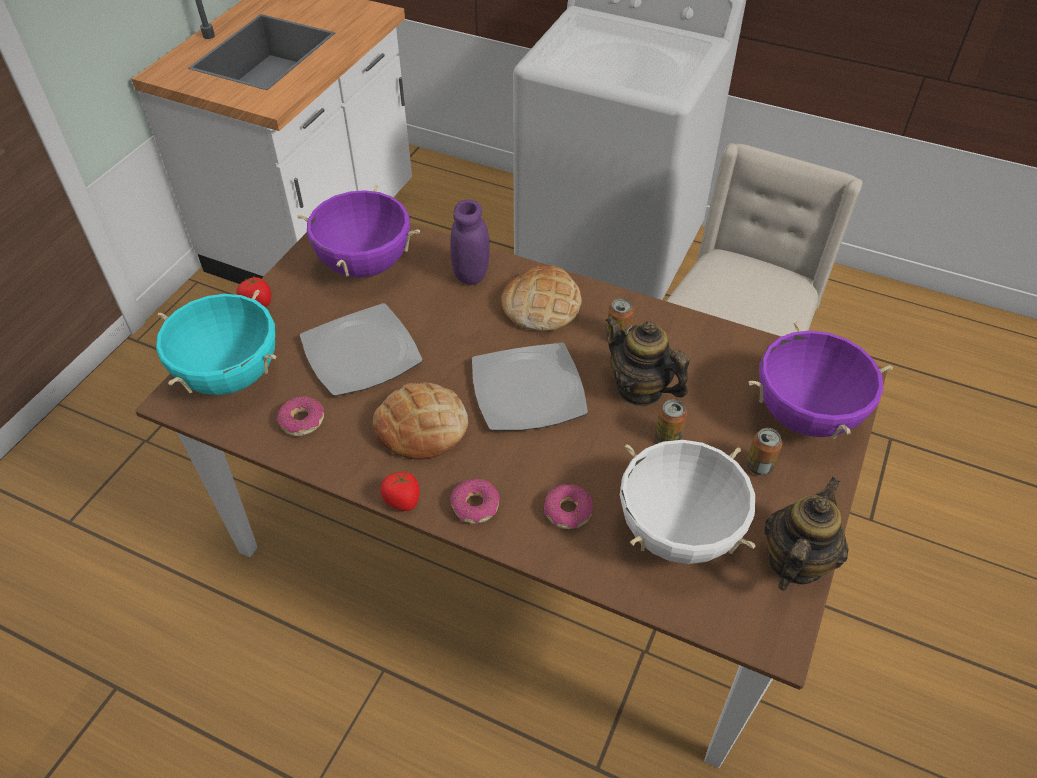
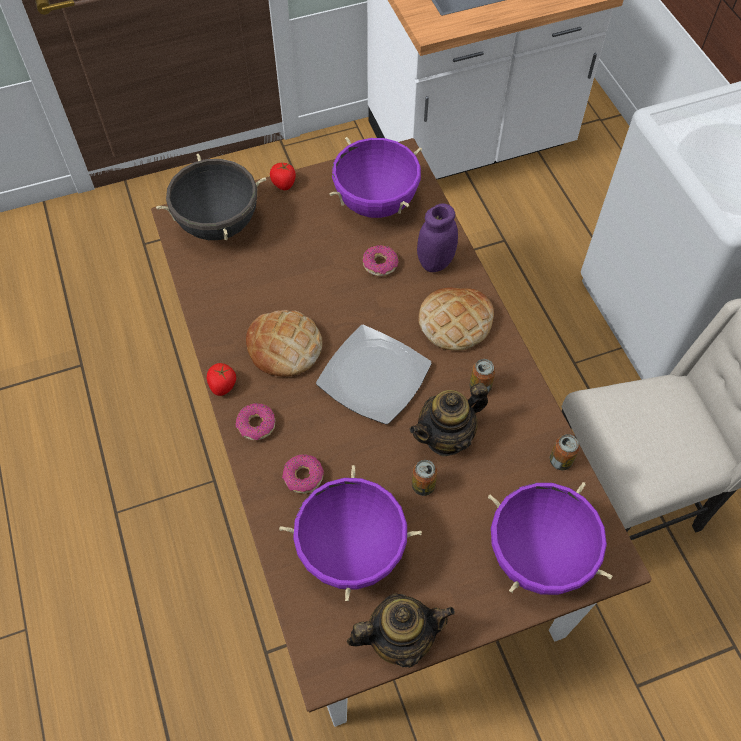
camera: 45 degrees right, 10 degrees up
(231, 376) = (218, 225): turquoise cooking pot -> black cooking pot
(302, 421) = (224, 287): donut -> donut (380, 264)
(360, 353) = (304, 266): plate -> none
(639, 389) = (446, 437): teapot -> teapot turned 120 degrees counterclockwise
(677, 532) = (351, 551): white cooking pot -> purple cooking pot
(759, 466) = (458, 559): can -> can (560, 461)

